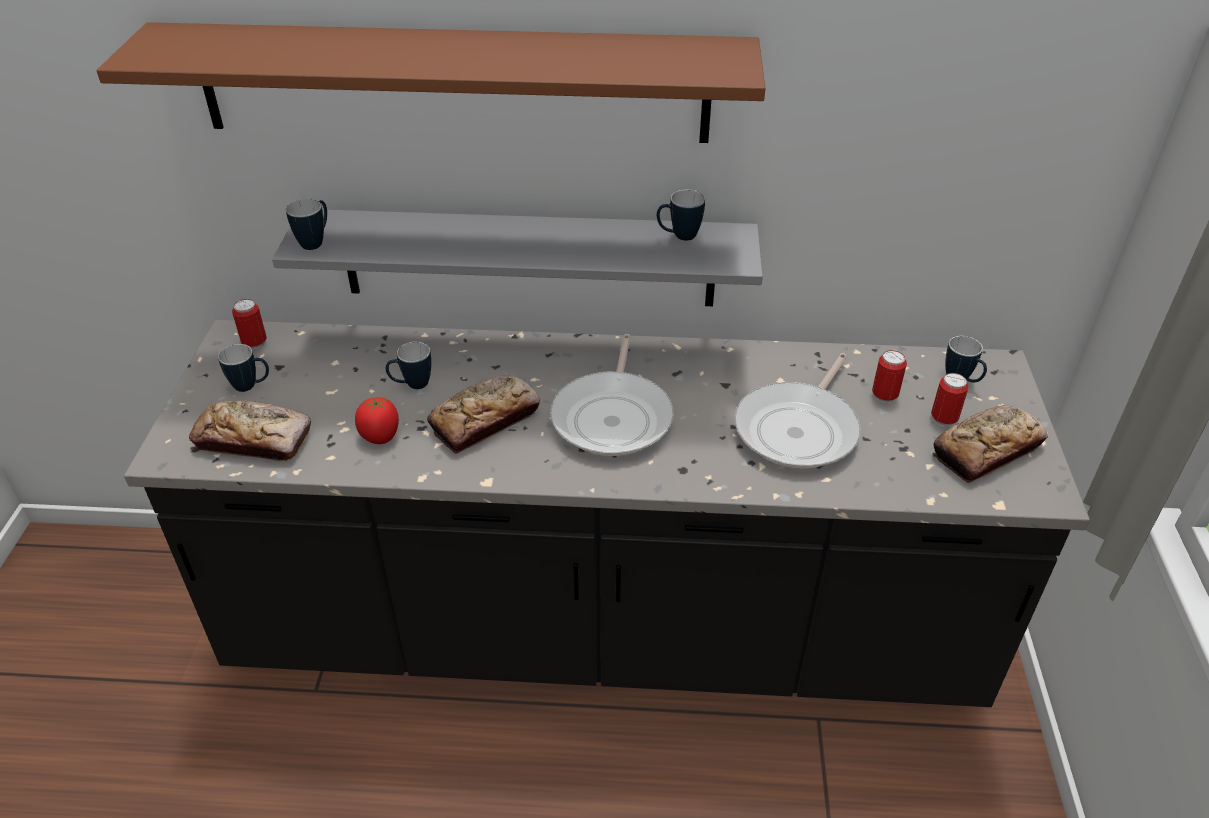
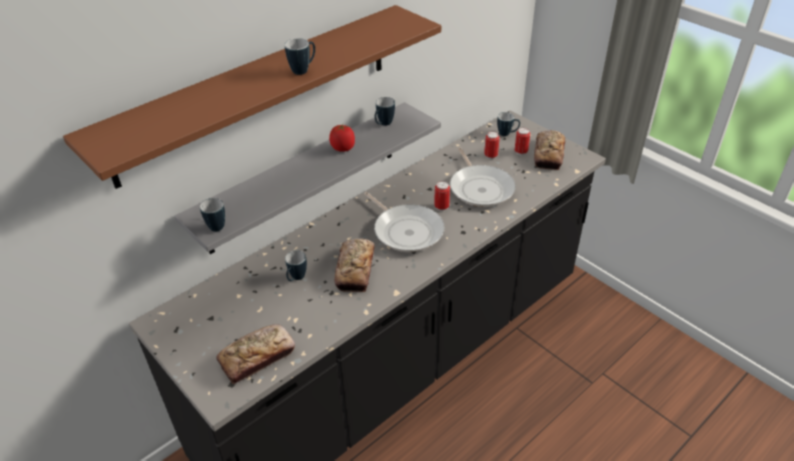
camera: 45 degrees left, 0 degrees up
(251, 386) = (211, 337): mug -> mug (303, 70)
(255, 343) = (176, 317): can -> can (441, 207)
(380, 436) = (318, 310): tomato -> tomato (343, 148)

